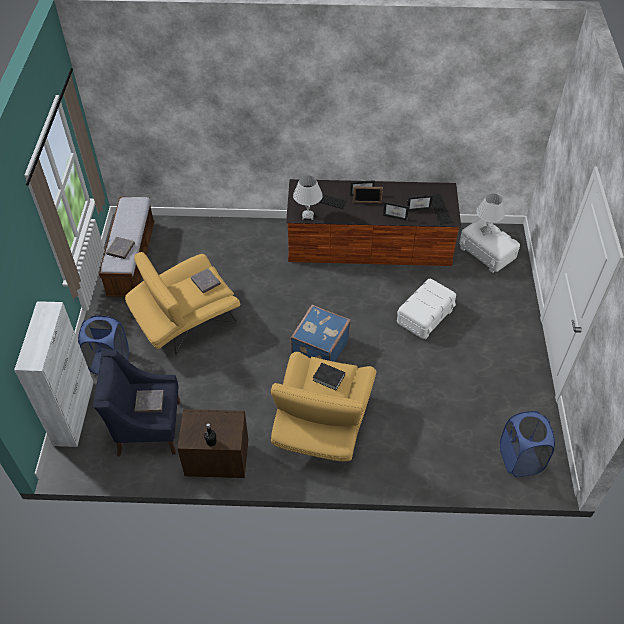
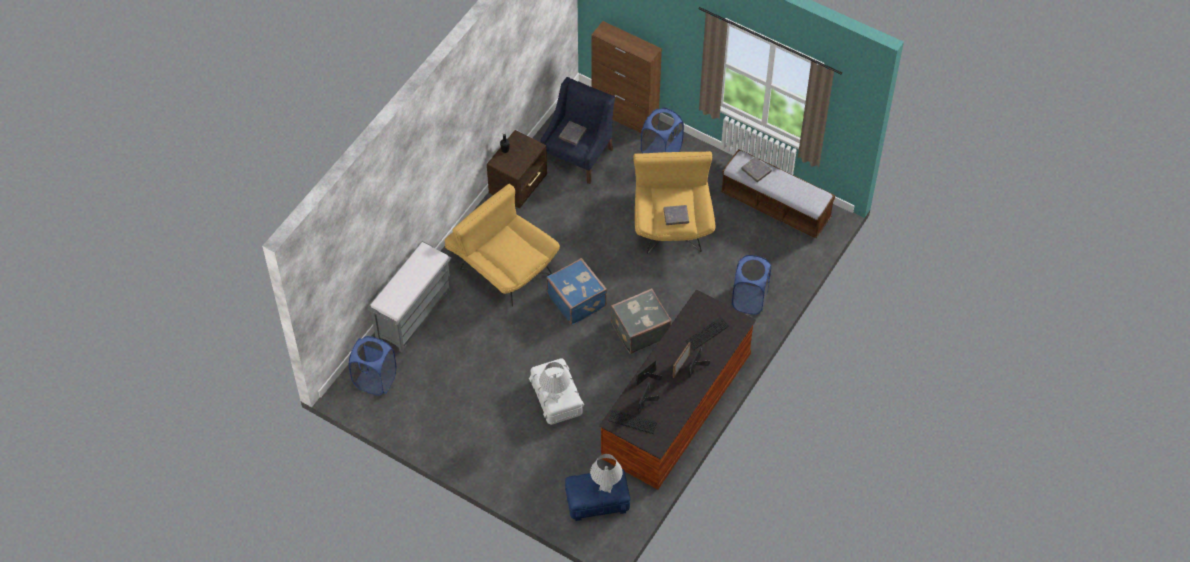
camera: 120 degrees right, 5 degrees up
(74, 412) = (625, 116): white cabinet -> brown cabinet
(240, 240) = (749, 300): none -> blue laundry basket
(308, 215) = (693, 309): white table lamp -> white table lamp (555, 395)
(318, 293) = (639, 330): none -> grey suitcase
(329, 377) = (516, 255): black book -> none
(426, 469) = (414, 313): none -> grey bench
(487, 252) = (597, 501): white storage box -> blue storage box

